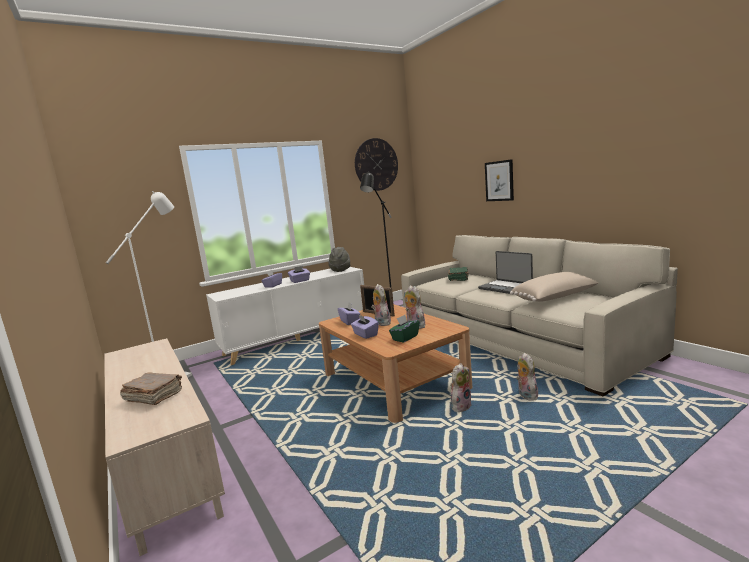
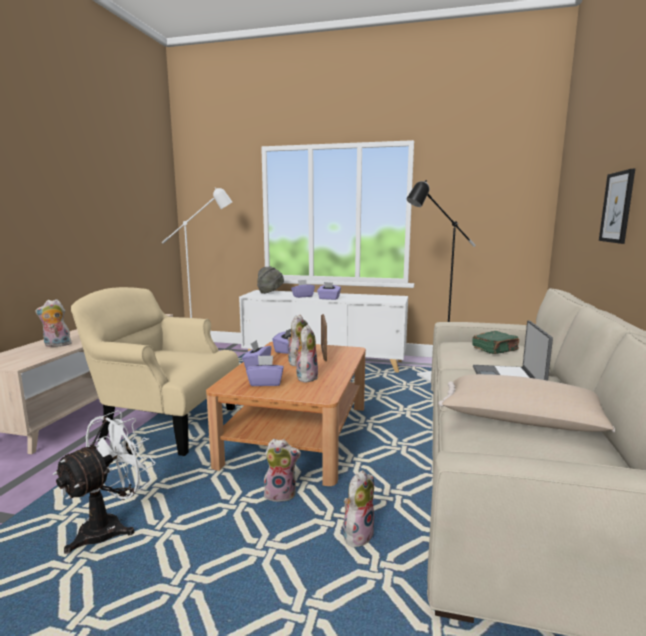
camera: 45 degrees right, 0 degrees up
(153, 397) = (56, 345): brown book -> plush toy
(289, 428) = (166, 424): none -> beige armchair
(340, 270) = (388, 299): grey hat -> grey hat (270, 292)
(376, 164) = (492, 173): wall clock -> none
(405, 338) = (265, 383): green tissue box -> purple tissue box
(421, 482) = (111, 527): none -> white fan

